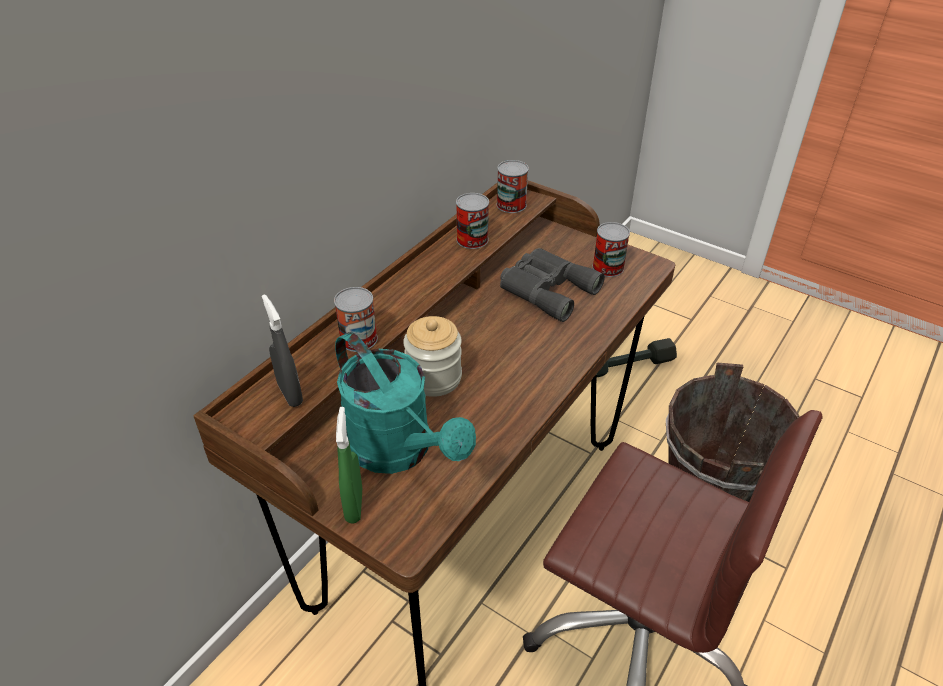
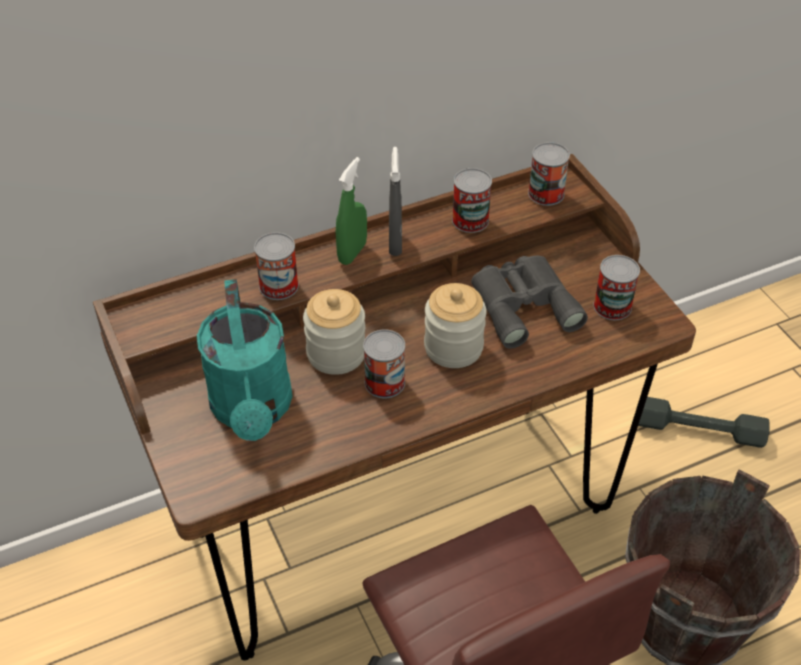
camera: 30 degrees right, 5 degrees up
(290, 394) = (183, 315): grey spray bottle -> grey spray bottle (395, 243)
(354, 505) = (180, 441): green spray bottle -> green spray bottle (352, 253)
(491, 383) = (384, 382): none -> can
(521, 337) = (453, 347): none -> jar

